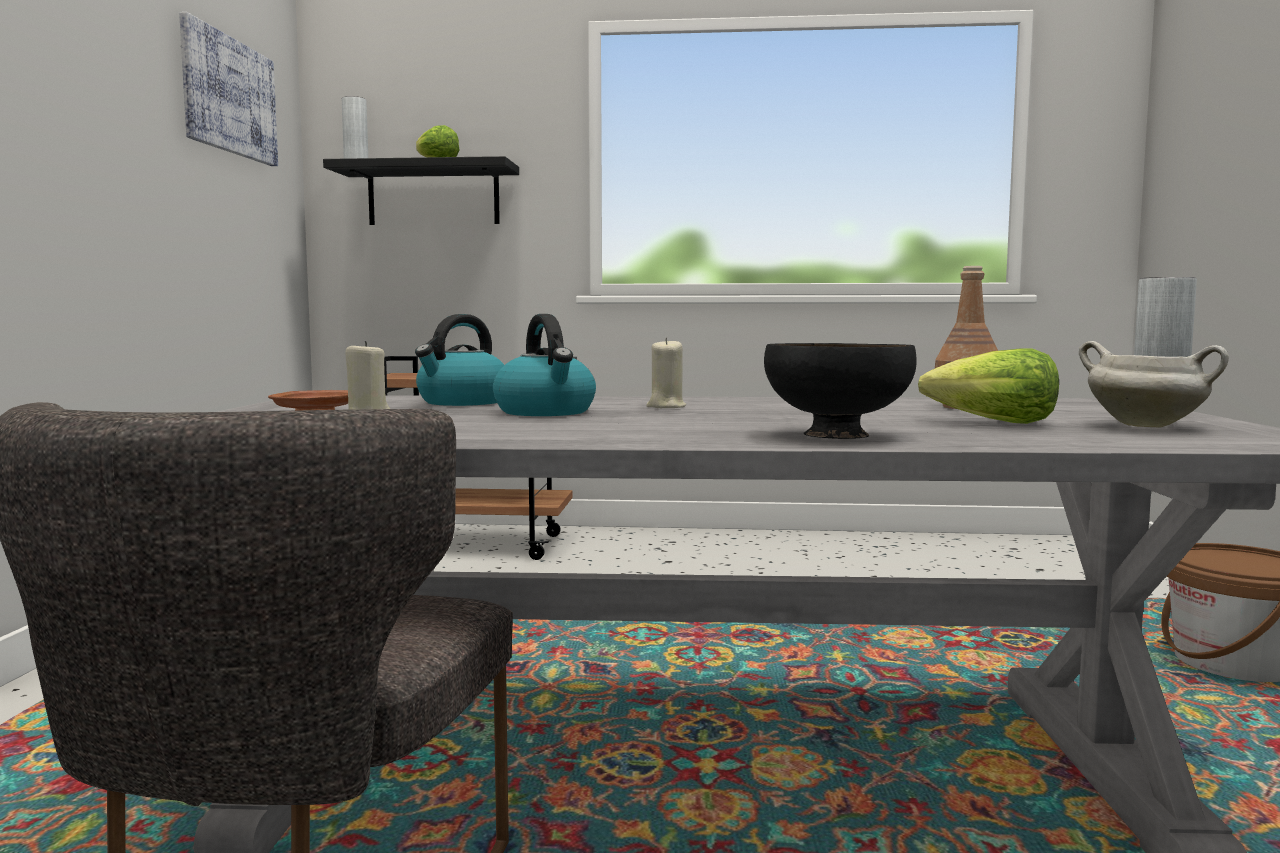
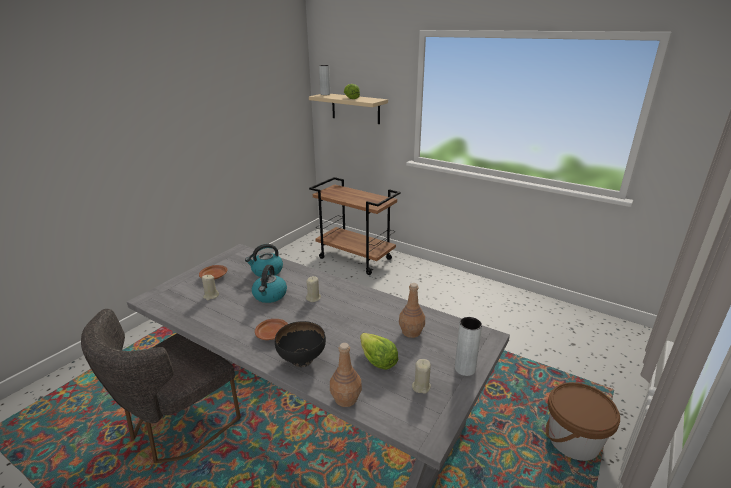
camera: 30 degrees right, 20 degrees up
(229, 96) = (266, 80): picture -> none
(433, 196) = (355, 108): black shelf -> beige shelf
(677, 428) = (272, 334): none -> brown plate
(1061, 444) = (345, 399): none -> brown bottle
(1147, 426) = (421, 386): white cooking pot -> beige candle

